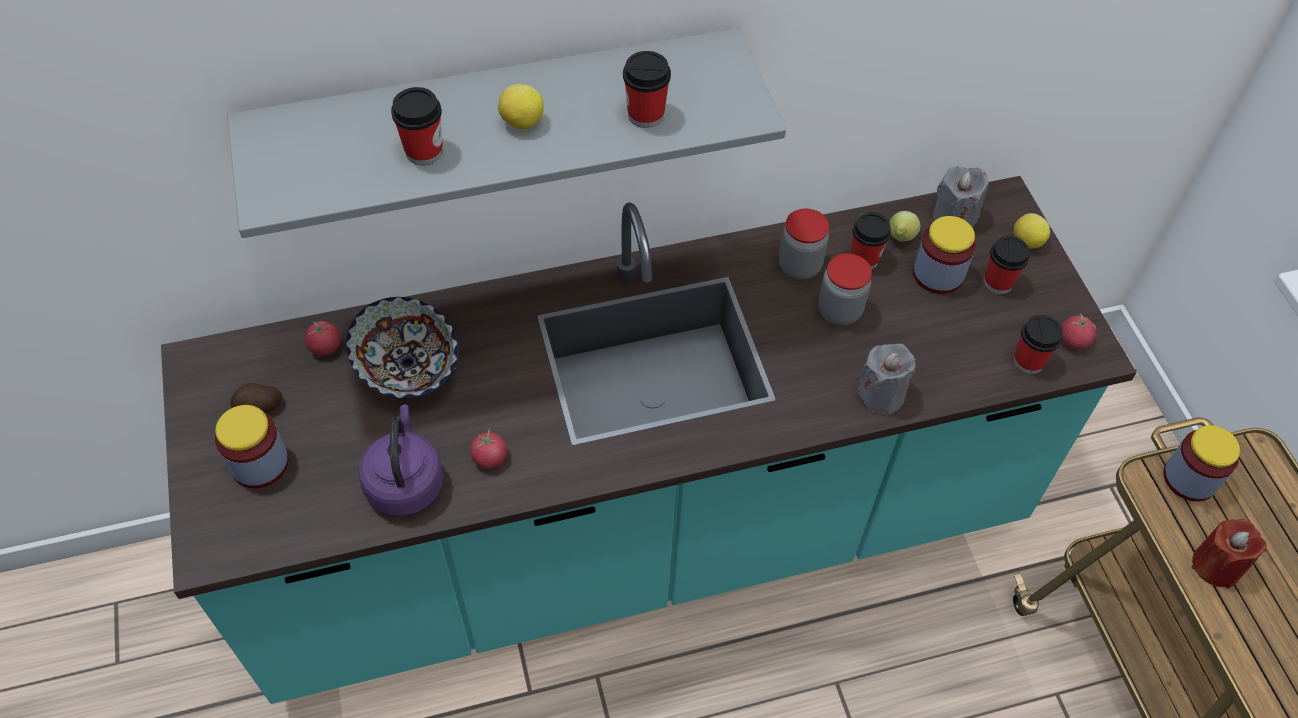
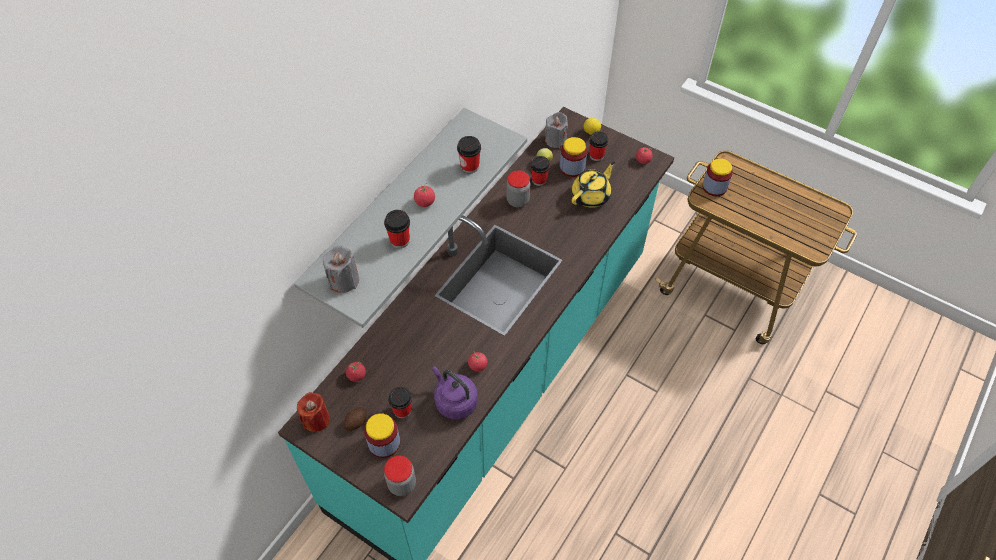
camera: 40 degrees left, 0 degrees up
(408, 365) = (403, 355): bowl -> none
(521, 122) = (425, 202): lemon -> tomato
(839, 311) = (551, 208): jar -> jar (402, 484)
(881, 394) = (597, 229): grey candle -> grey candle (344, 280)
(924, 336) = (591, 195): none -> yellow teapot
(1028, 361) = (635, 179): cup -> cup (402, 410)
(1216, 565) = (749, 212): red candle -> red candle (316, 419)

